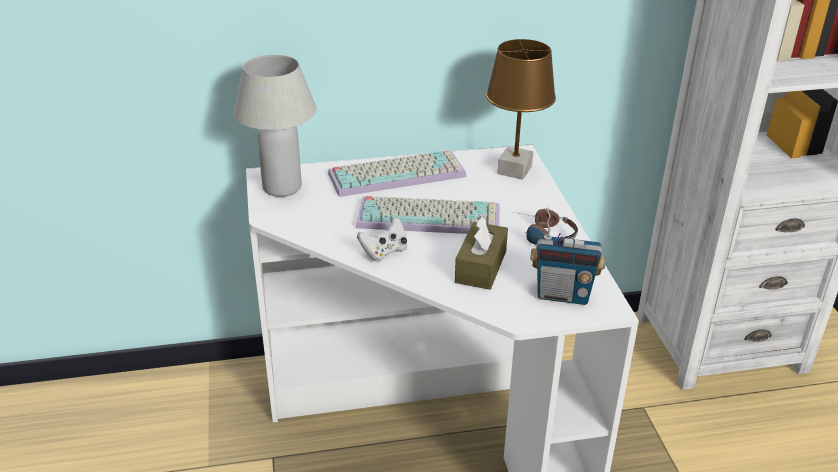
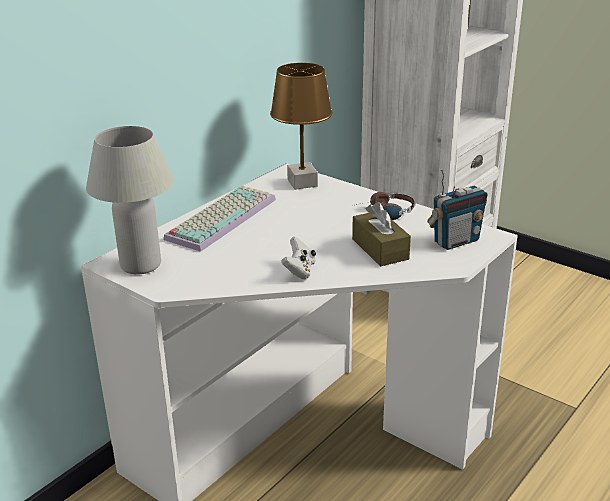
camera: 40 degrees left, 5 degrees down
(431, 216) = (293, 234): keyboard -> none

